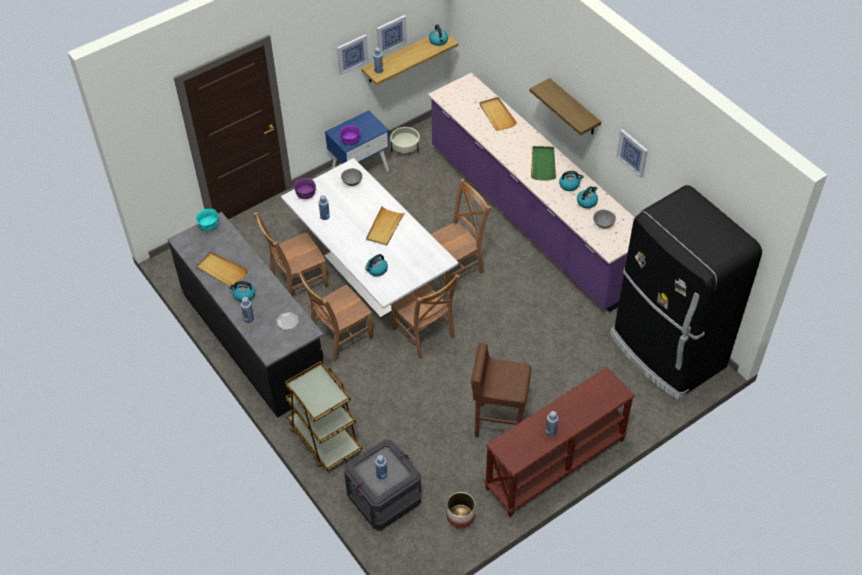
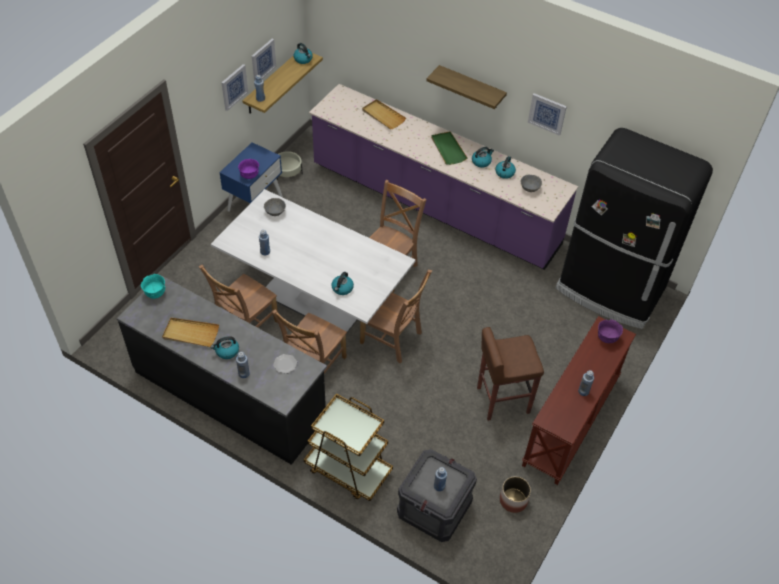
camera: 25 degrees left, 0 degrees up
(305, 195) = (235, 237): purple bowl -> purple bowl (607, 338)
(385, 227) = (329, 246): beige tray -> none

